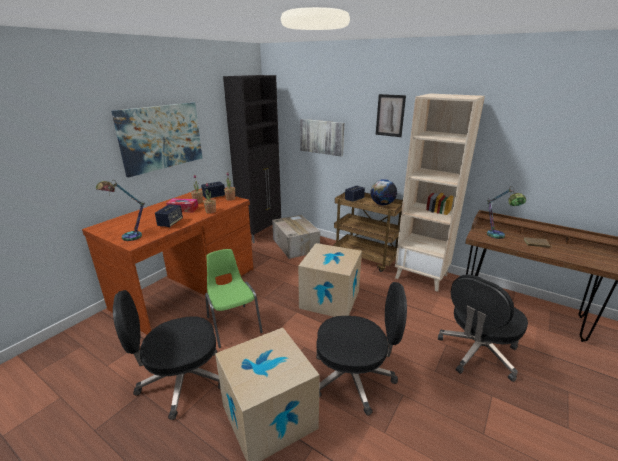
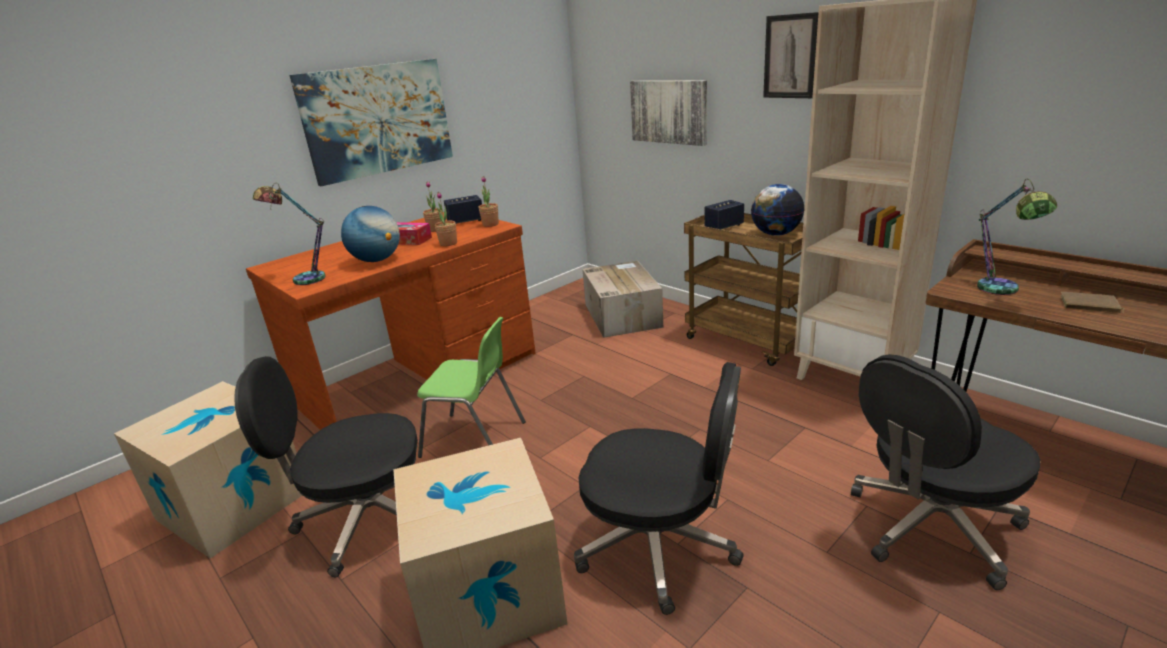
camera: 15 degrees right, 0 degrees up
(170, 223) = (377, 260): speaker -> globe
(233, 324) = (475, 439): green chair -> green chair turned 120 degrees clockwise
(261, 233) = (568, 294): black cabinet -> none
(330, 299) = (656, 409): cardboard box -> cardboard box (233, 505)

